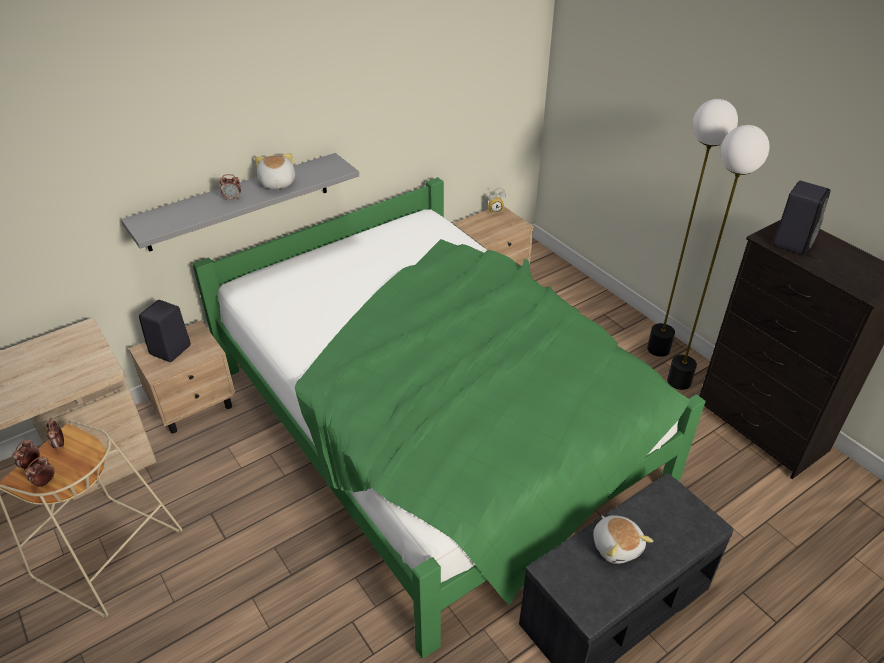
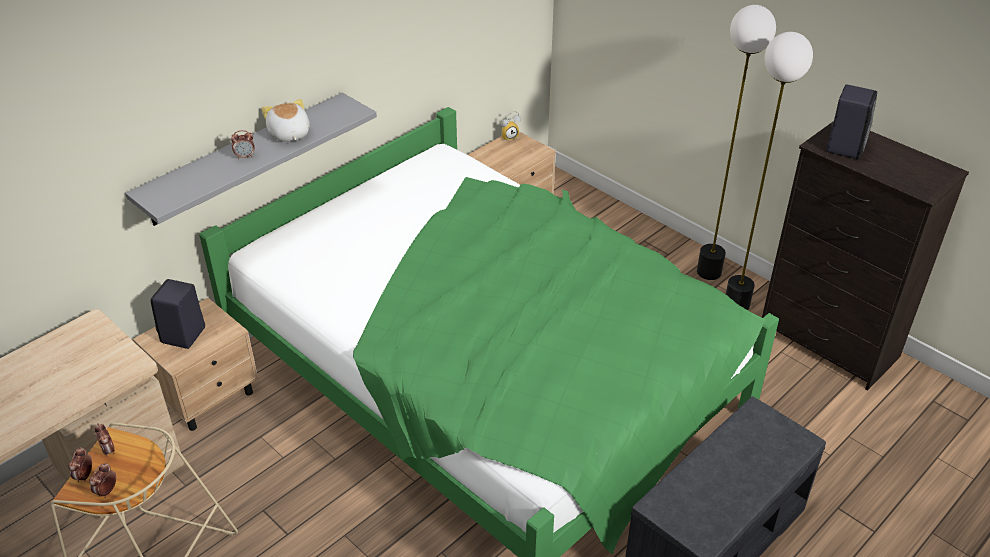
camera: 10 degrees left, 0 degrees up
(617, 546) = (717, 473): plush toy -> none

